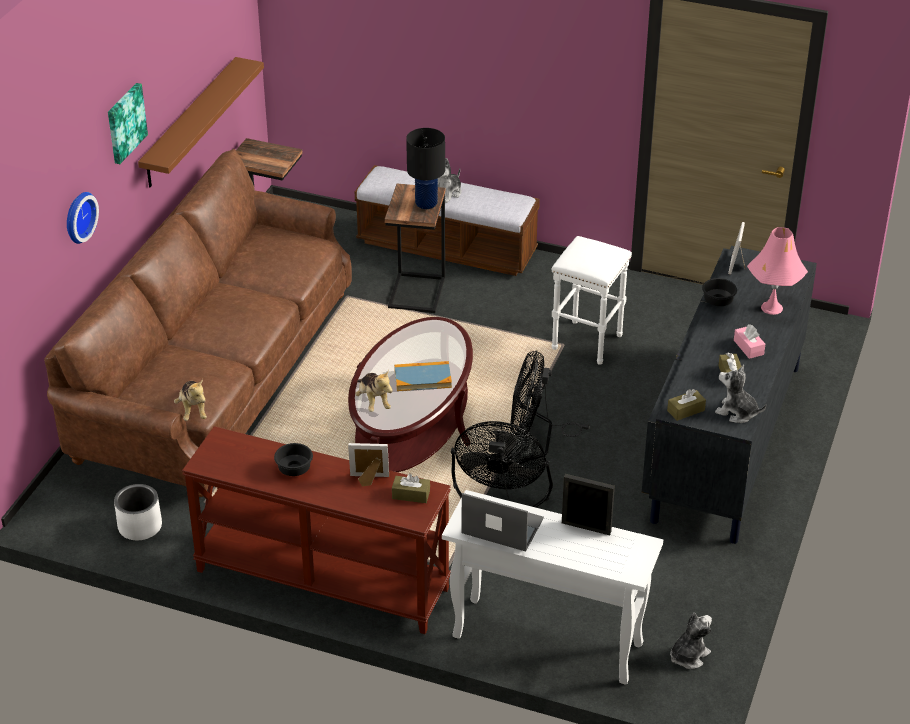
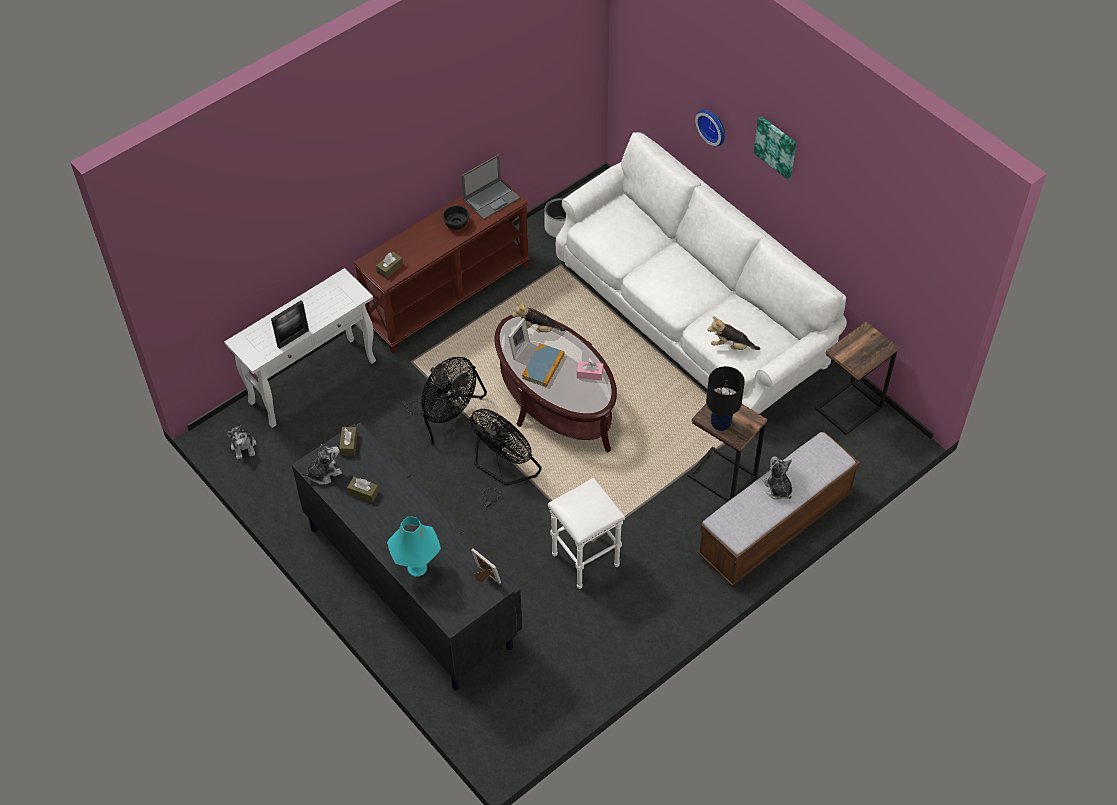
camera: 120 degrees right, 15 degrees up
(190, 123) = (845, 248): brown shelf -> none
(193, 410) = (580, 221): plush toy -> plush toy (731, 346)
(215, 376) = (692, 314): brown sofa -> white sofa
(369, 480) = (418, 254): picture frame -> picture frame (517, 348)
(501, 526) = (328, 298): laptop -> laptop (492, 198)
(717, 301) = (451, 535): black bowl -> none
(748, 347) = (384, 523): pink tissue box -> pink tissue box (590, 374)
(771, 308) = (417, 567): pink table lamp -> turquoise table lamp

